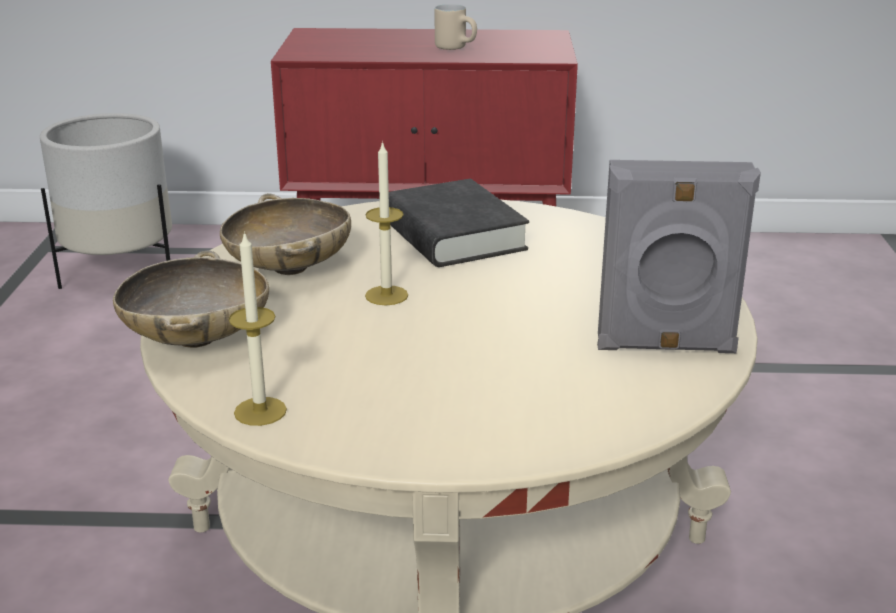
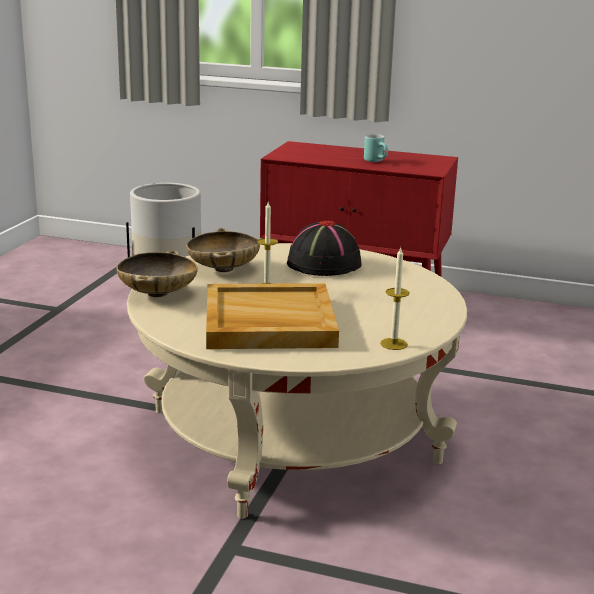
camera: 15 degrees right, 5 degrees down
(260, 411) = (171, 327): candle -> candle (394, 344)
(433, 371) = (268, 322): none -> beige tray
(452, 235) = (323, 264): black book -> black hat
(457, 48) = (377, 161): beige mug -> turquoise mug
(665, 346) = (401, 329): grey speaker -> none

